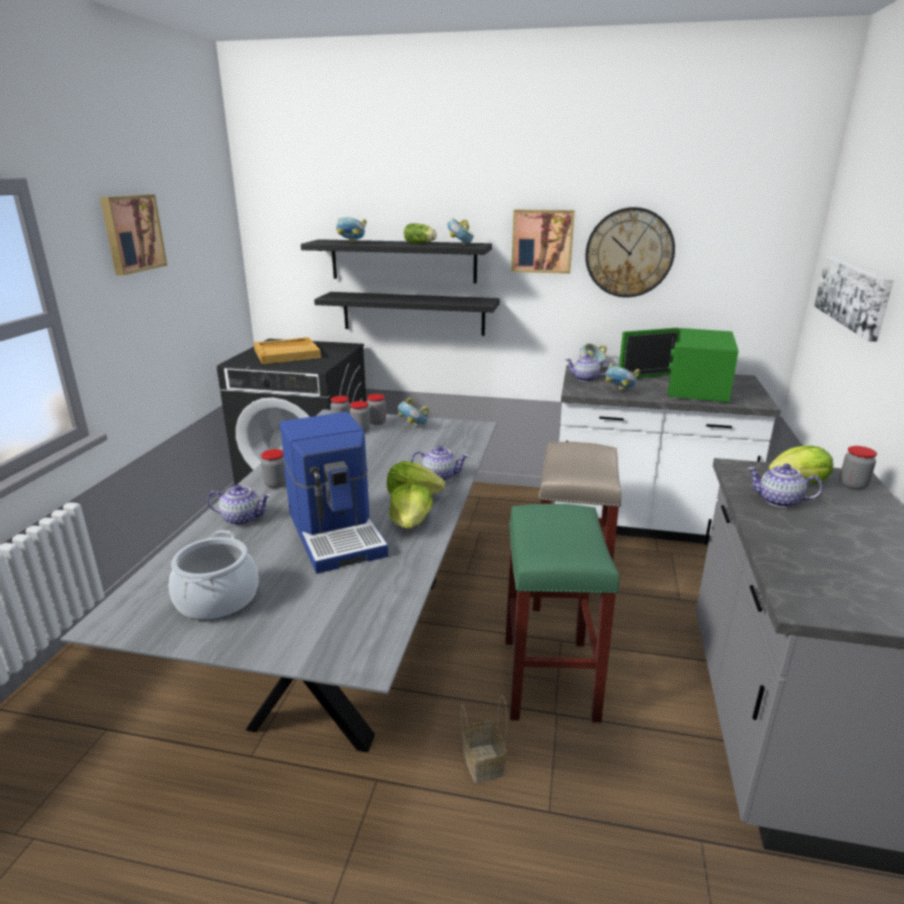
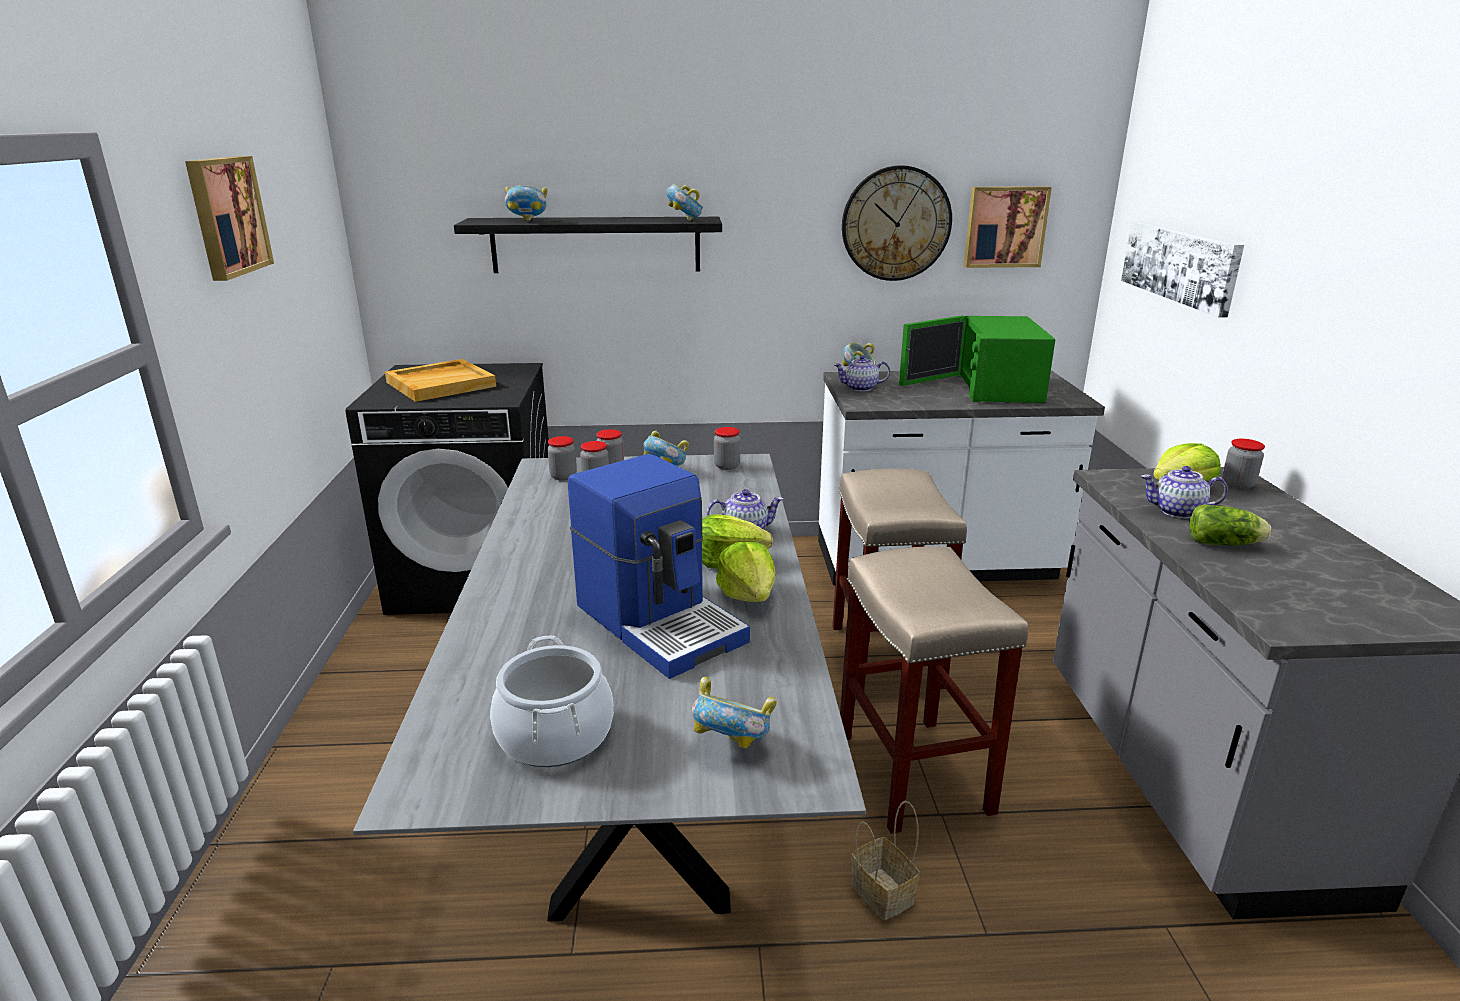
camera: 15 degrees left, 0 degrees up
(242, 518) = (512, 621): teapot -> none
(276, 484) = (527, 568): jar -> jar (727, 466)
(413, 313) = (612, 316): black shelf -> none
(421, 243) = (627, 219): lettuce -> lettuce (1225, 544)
(542, 241) = (786, 212): picture -> picture (1005, 227)
(550, 680) = (915, 774): green stool -> beige stool
(619, 391) = (911, 400): bowl -> bowl (732, 745)

